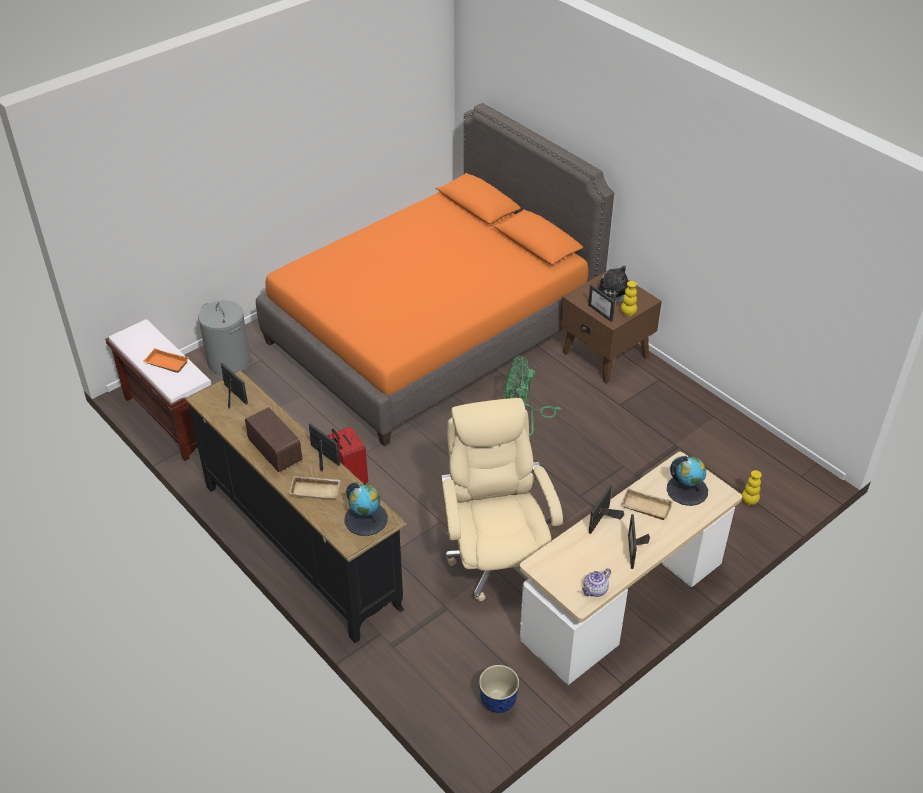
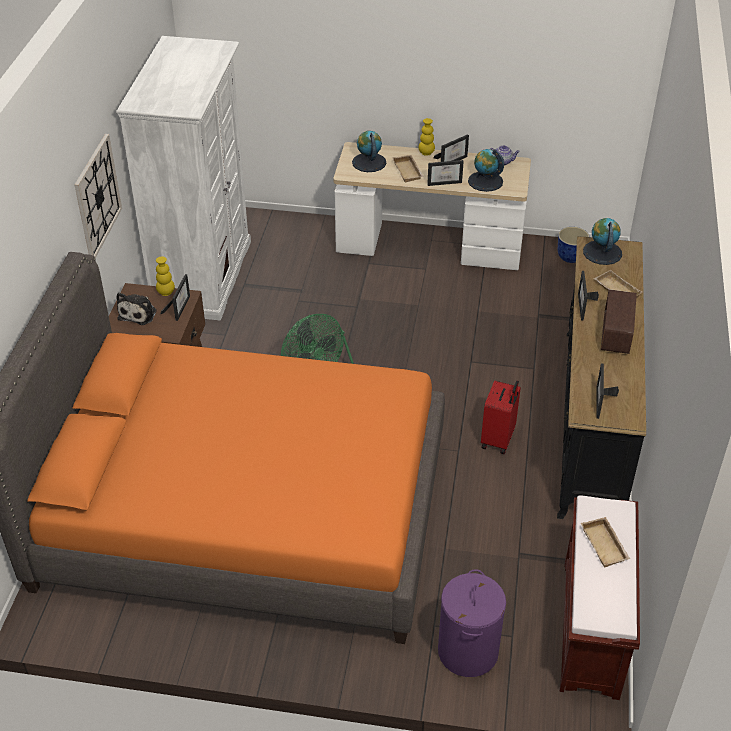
camera: 130 degrees left, 0 degrees up
(165, 364) = (605, 545): orange tray -> beige tray
(229, 362) = (468, 652): grey laundry basket -> purple laundry basket
(495, 560) = (469, 315): beige office chair -> none
(574, 552) = (485, 181): none -> globe
(665, 207) = (97, 197): none -> wall clock
(712, 429) = (203, 276): none -> white wardrobe
(749, 501) = (267, 231): yellow vase -> yellow vase (426, 153)

